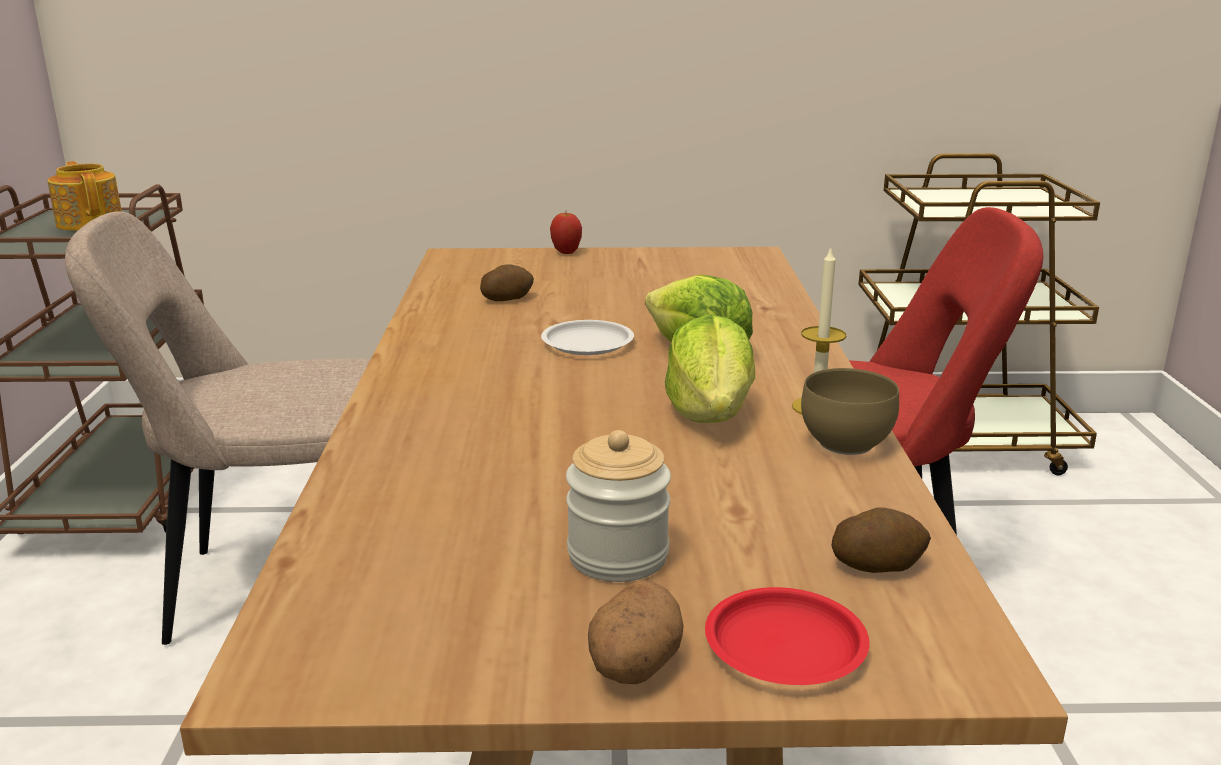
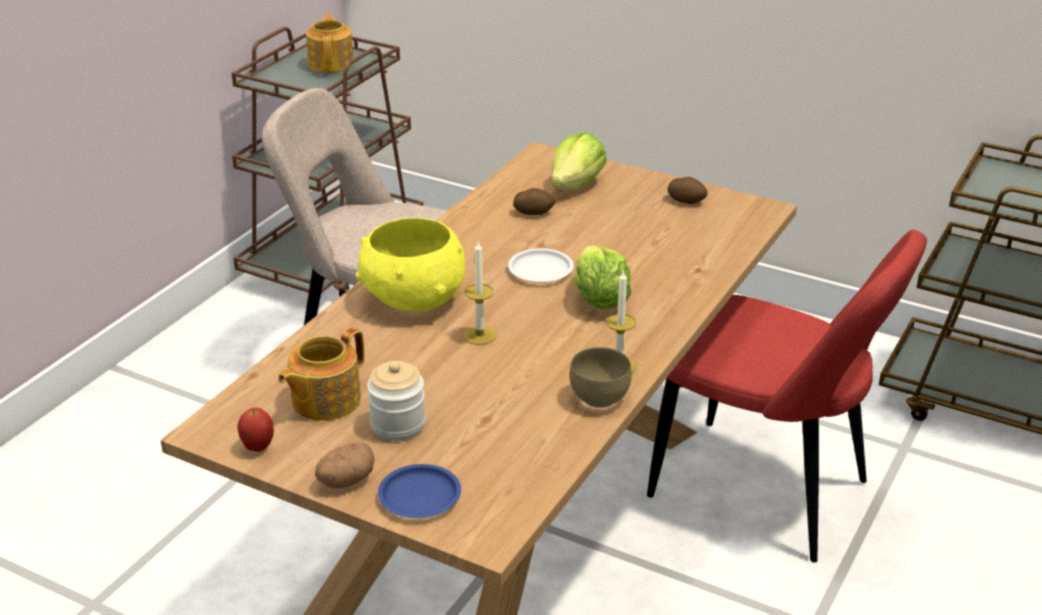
camera: 30 degrees right, 10 degrees up
(454, 406) = (414, 299): none -> yellow bowl
(455, 560) = (324, 400): none -> teapot
(566, 253) = (623, 172): apple -> apple (258, 447)
(597, 420) = (480, 335): none -> candle
(710, 413) = (549, 350): lettuce -> lettuce (577, 185)
(783, 646) = (419, 496): red plate -> blue plate
(878, 565) = (515, 475): potato -> potato (686, 201)

